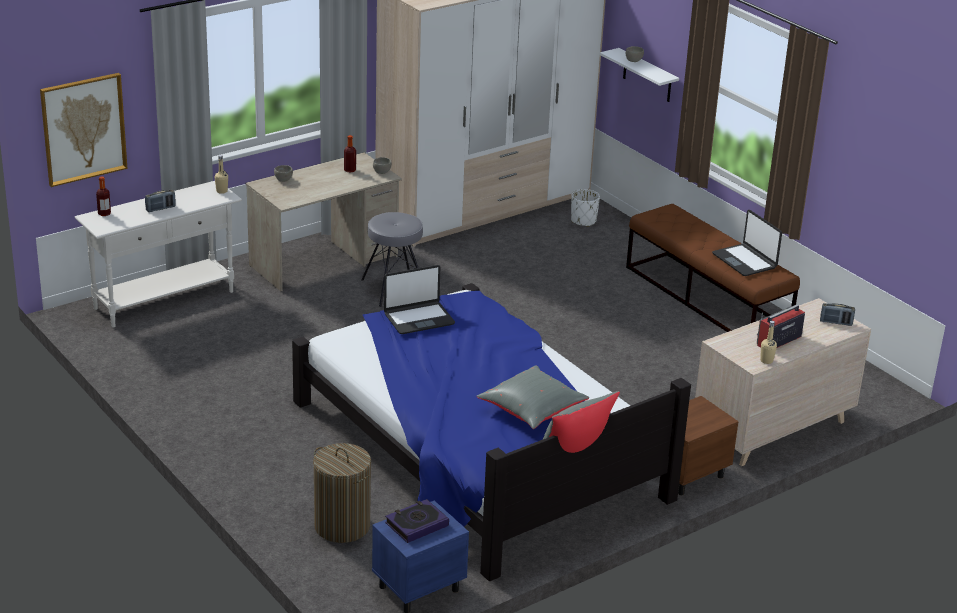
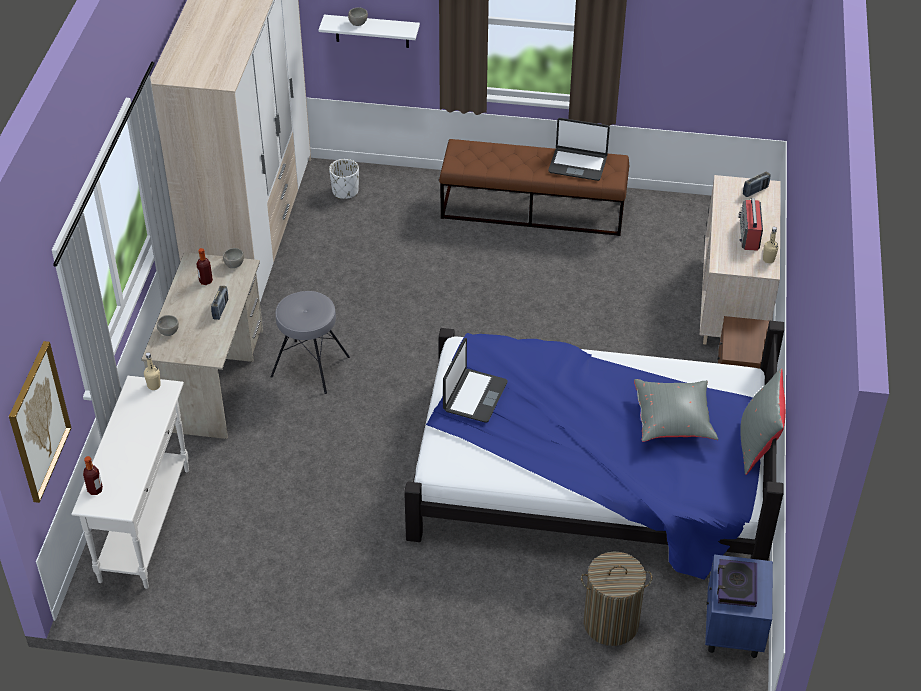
camera: 45 degrees left, 15 degrees up
(160, 208) = (135, 445): radio -> radio (220, 309)

